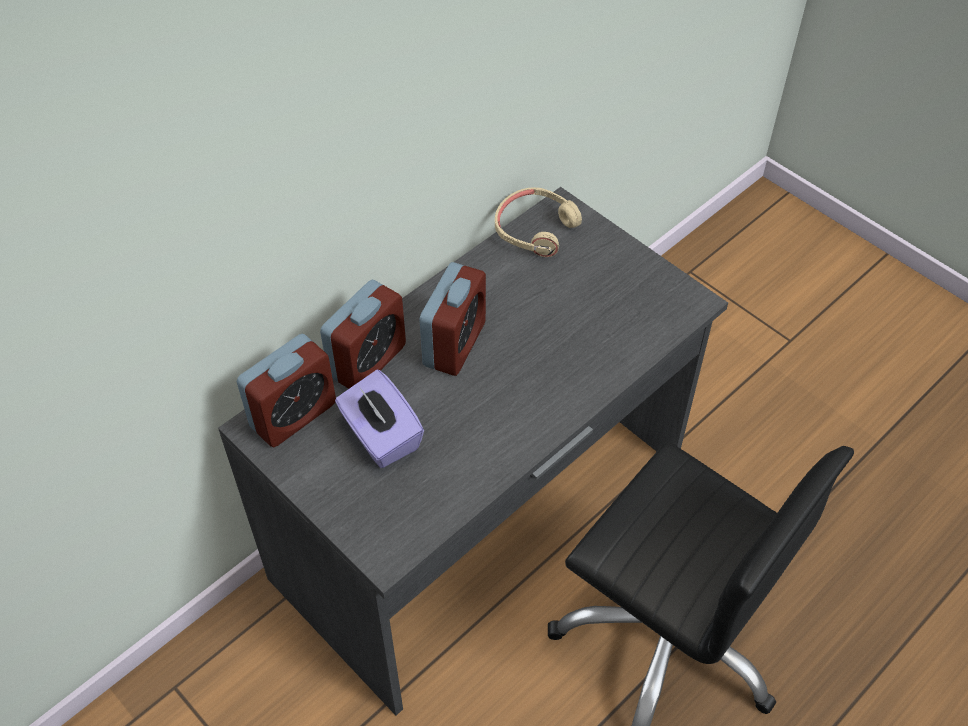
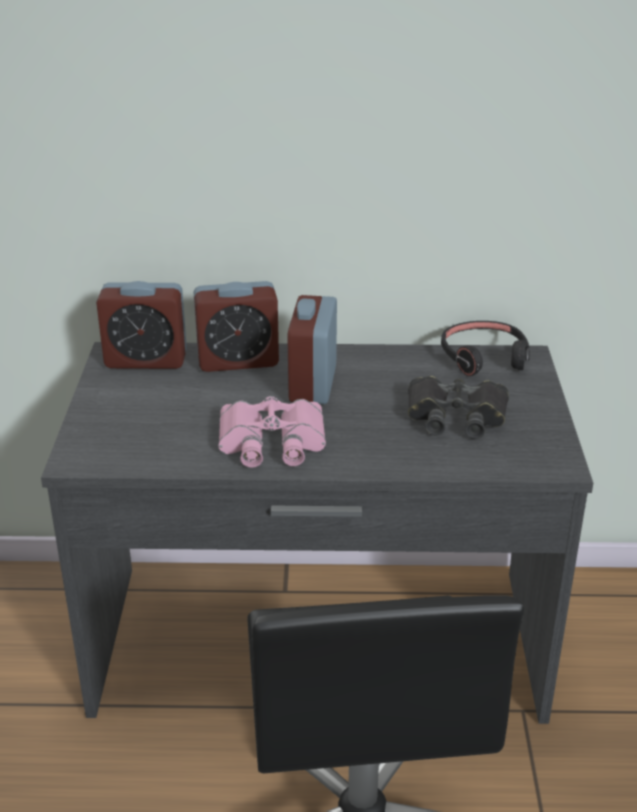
camera: 45 degrees right, 20 degrees down
(381, 436) = (180, 401): purple tissue box -> none
(454, 344) = (313, 384): alarm clock -> alarm clock turned 120 degrees clockwise
(500, 424) = (271, 443): none -> pink binoculars
(535, 229) = (484, 357): beige headphones -> black headphones
(585, 303) = (456, 416): none -> black binoculars

